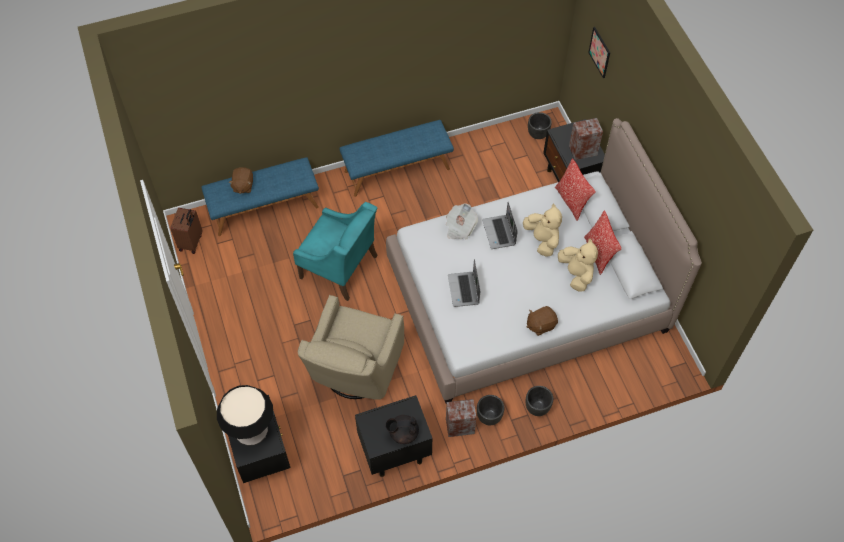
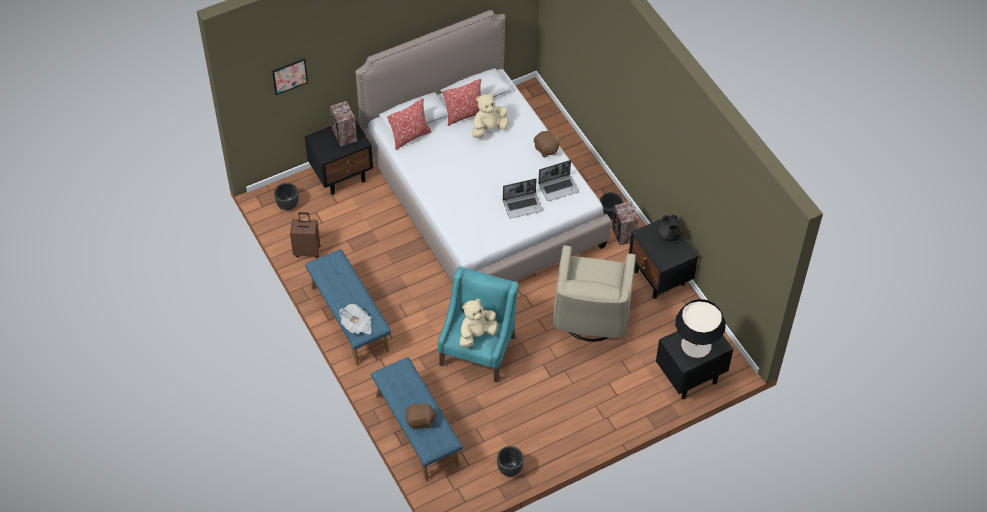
camera: 100 degrees left, 5 degrees down
(191, 242) = (472, 489): brown suitcase -> brown suitcase (307, 250)
(354, 372) = (590, 319): beige armchair -> beige armchair turned 90 degrees clockwise
(460, 227) = (456, 215): newspaper -> newspaper (357, 325)
(499, 233) = (455, 185): laptop -> laptop (558, 188)
(537, 408) = (593, 182): black planter -> black planter (510, 469)
(542, 240) = (457, 155): beige plush toy -> beige plush toy (476, 334)

